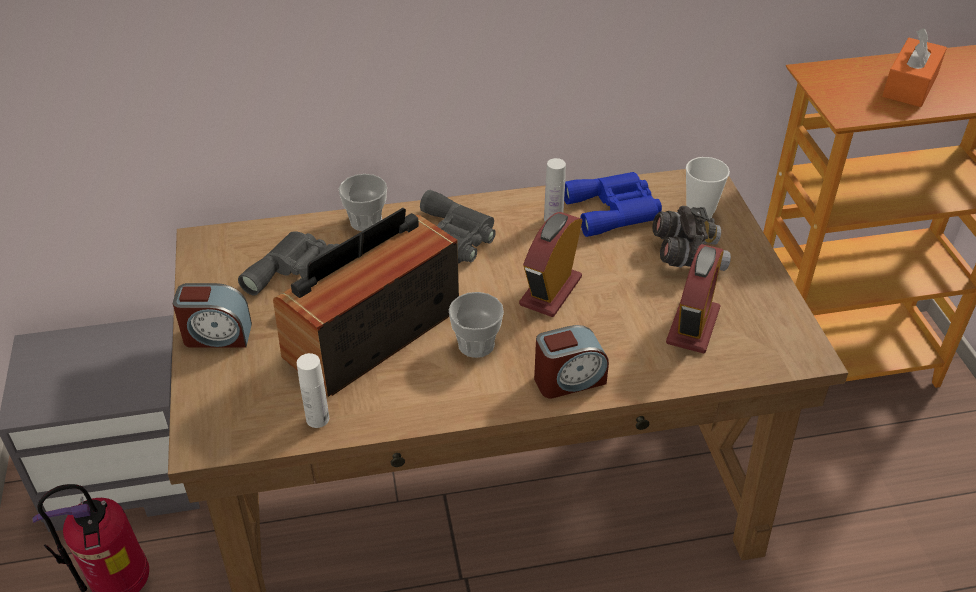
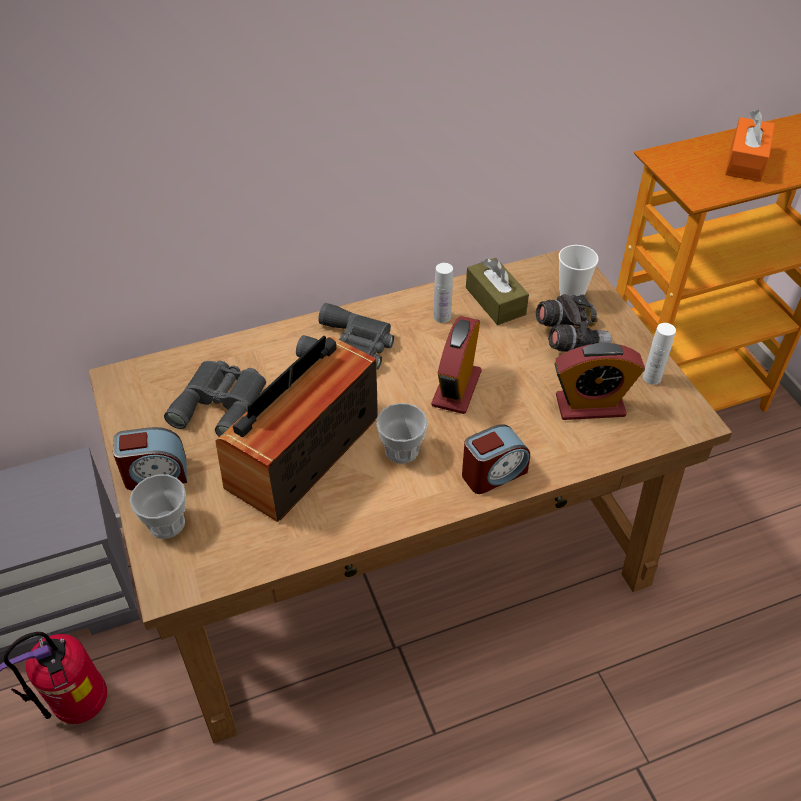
camera: 10 degrees left, 5 degrees up
(317, 419) = (272, 545): white bottle -> white bottle (652, 377)
(366, 221) = (269, 340): cup -> cup (166, 523)
(615, 210) = (495, 301): blue binoculars -> brown tissue box
(693, 326) = (590, 406): alarm clock -> alarm clock turned 75 degrees clockwise

